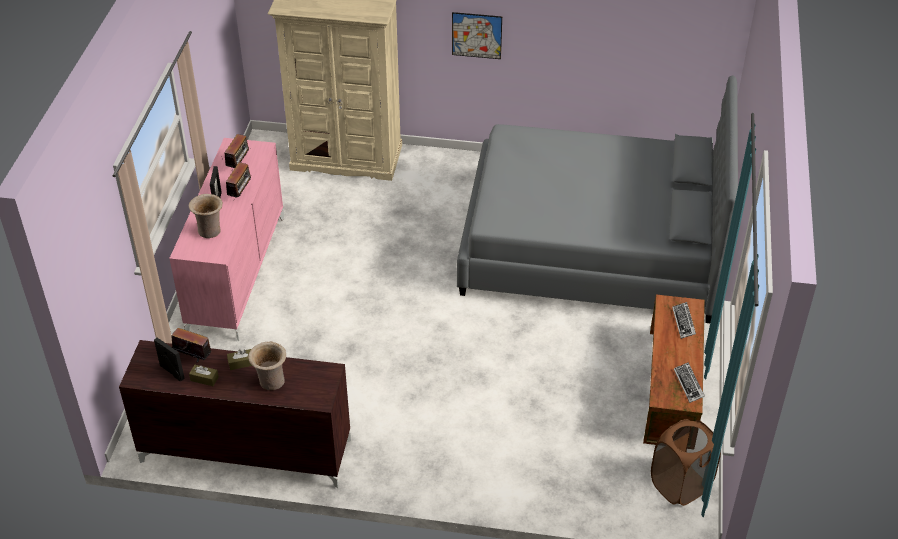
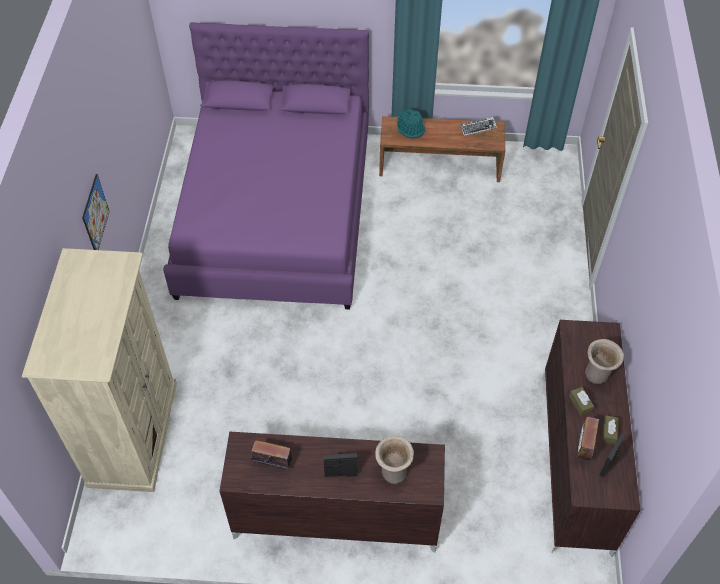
camera: 95 degrees left, 10 degrees up
(236, 273) = (336, 517): pink dresser -> brown dresser
(240, 193) = (325, 451): radio -> none
(591, 246) = (276, 214): grey bed -> purple bed
(680, 485) = (535, 162): brown laundry basket -> none
(683, 322) = (411, 128): keyboard -> turquoise hat

